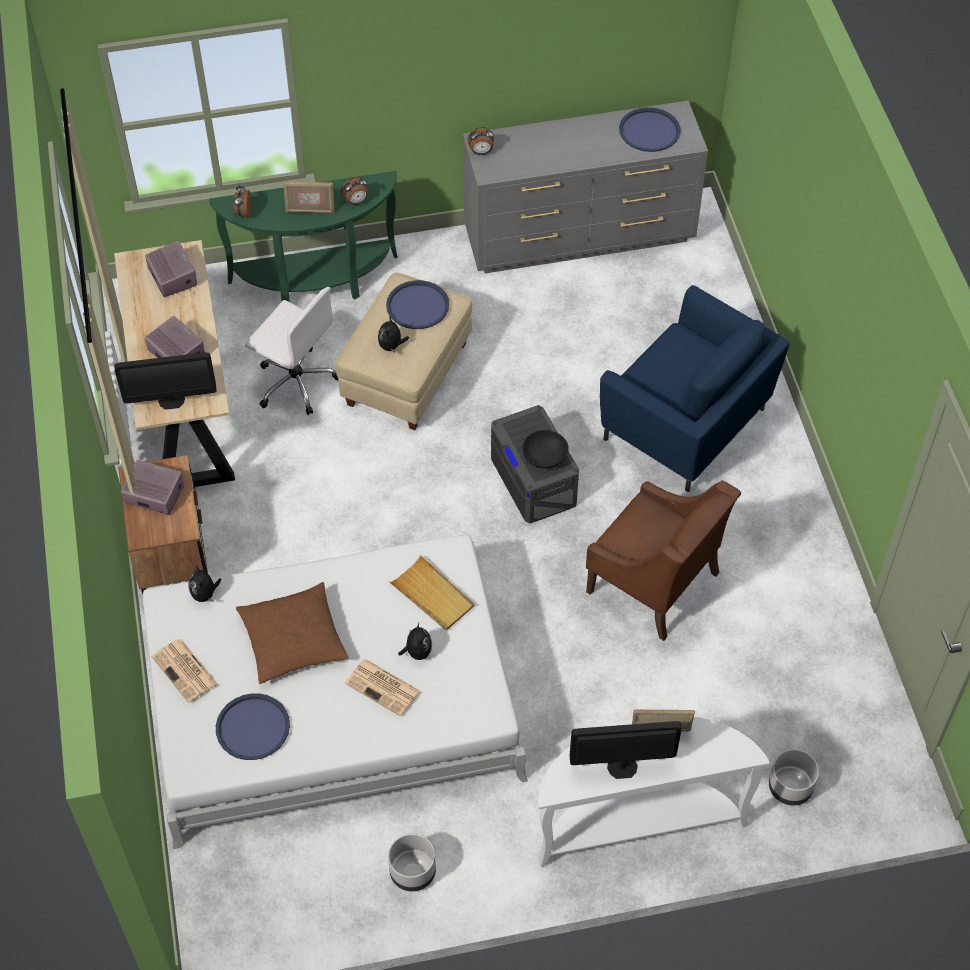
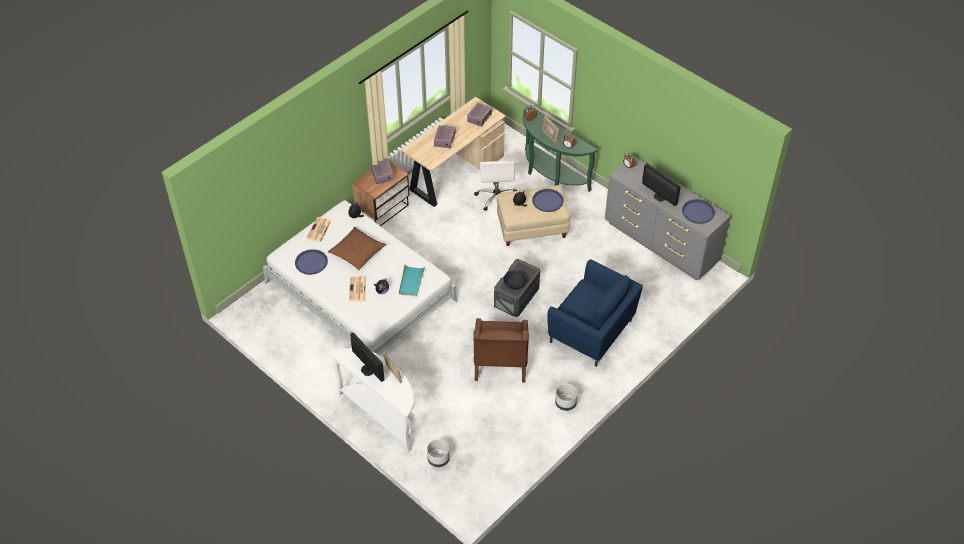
camera: 55 degrees right, 5 degrees down
(171, 400) = (422, 151): monitor -> monitor (659, 197)
(413, 873) = (306, 356): grey planter -> grey planter (565, 403)
(432, 596) = (411, 282): beige tray -> turquoise tray
(686, 426) = (592, 332): blue armchair -> blue armchair turned 60 degrees counterclockwise

